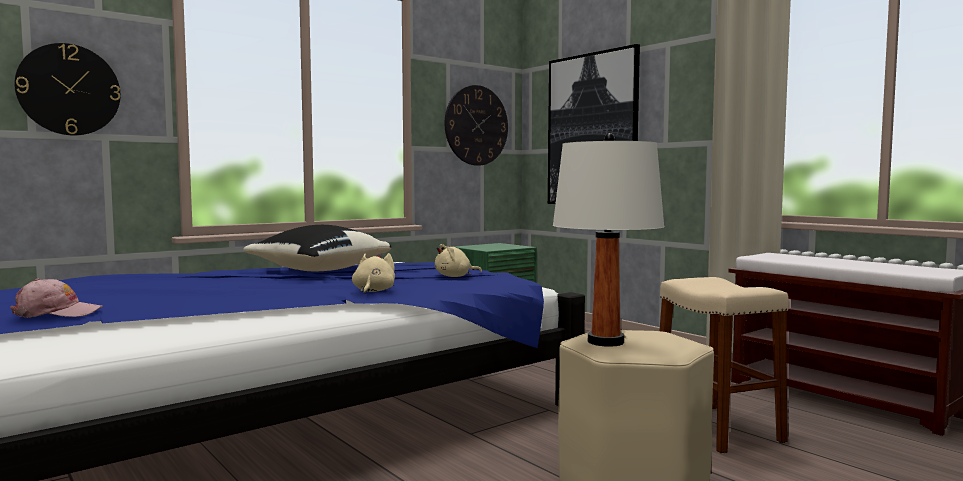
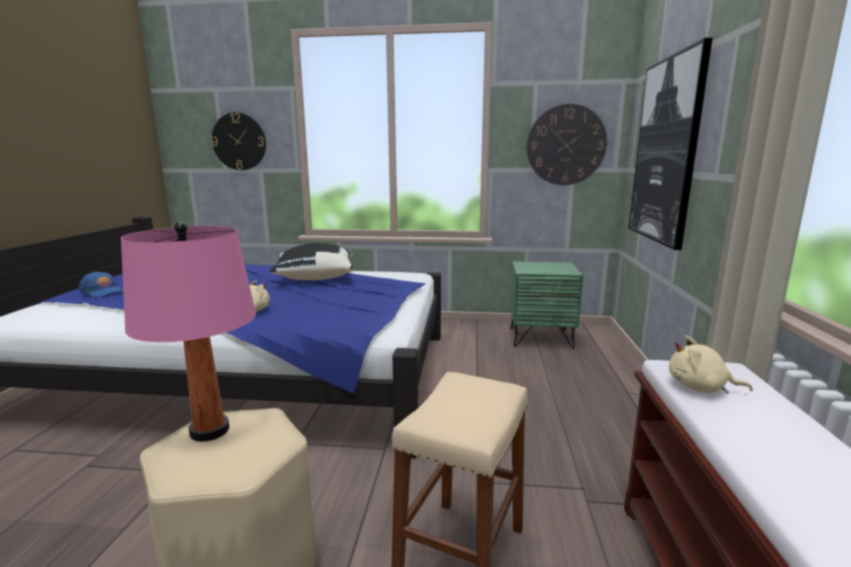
camera: 45 degrees right, 10 degrees up
(57, 313) = (102, 291): pink cap -> blue cap
(455, 276) = (352, 307): beige plush toy -> beige plush toy (700, 388)
(605, 342) = (209, 430): white table lamp -> pink table lamp

